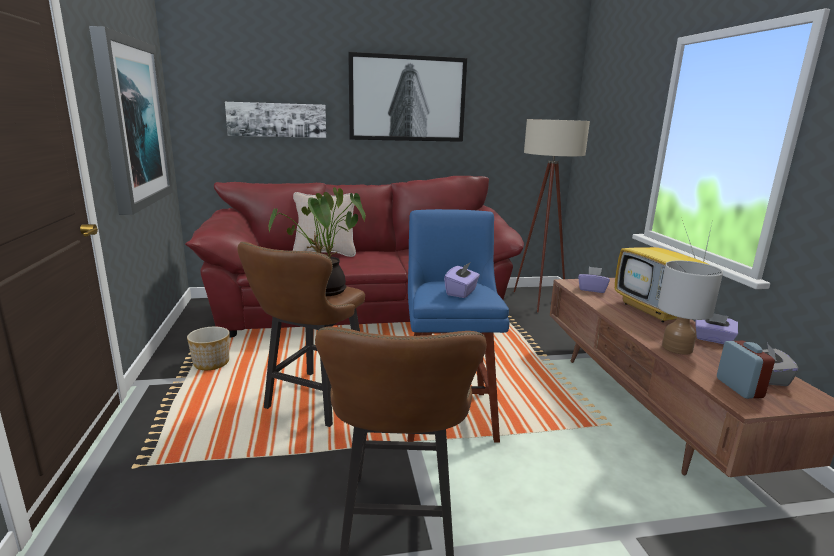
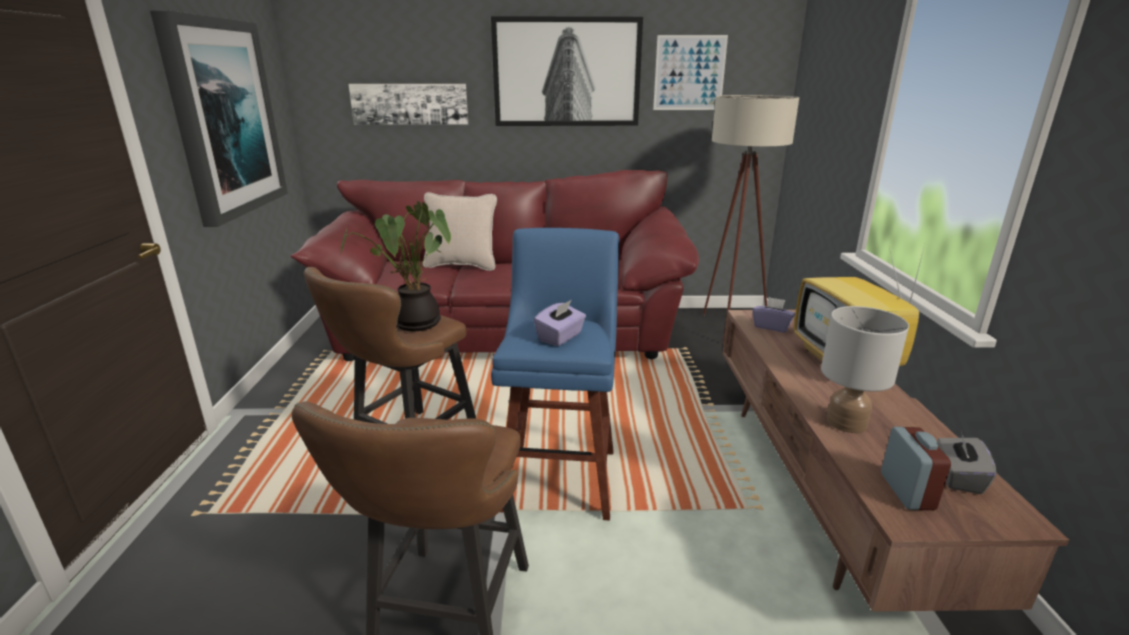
camera: 10 degrees right, 5 degrees up
(211, 363) = (318, 392): planter -> none
(501, 102) = (689, 73): none -> picture
(713, 339) = (906, 412): purple tissue box -> none

